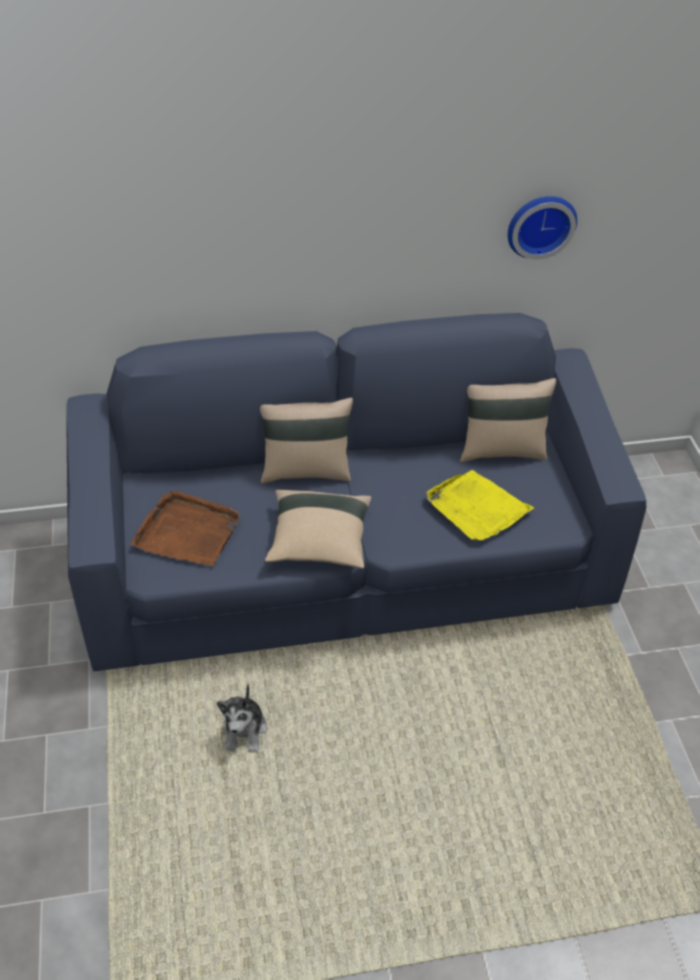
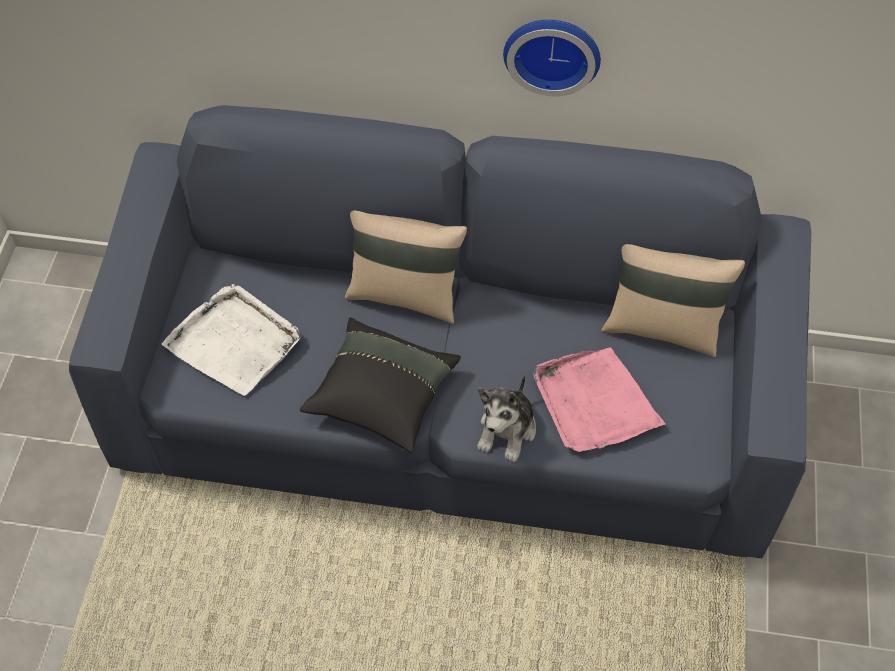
camera: 20 degrees right, 10 degrees up
(188, 532) = (235, 342): brown tray -> white tray
(245, 730) = (250, 587): plush toy -> plush toy (507, 430)
(319, 541) = (382, 396): beige pillow -> black pillow
(476, 508) = (594, 403): yellow tray -> pink tray
(540, 224) = (764, 56): wall clock -> wall clock (552, 51)

